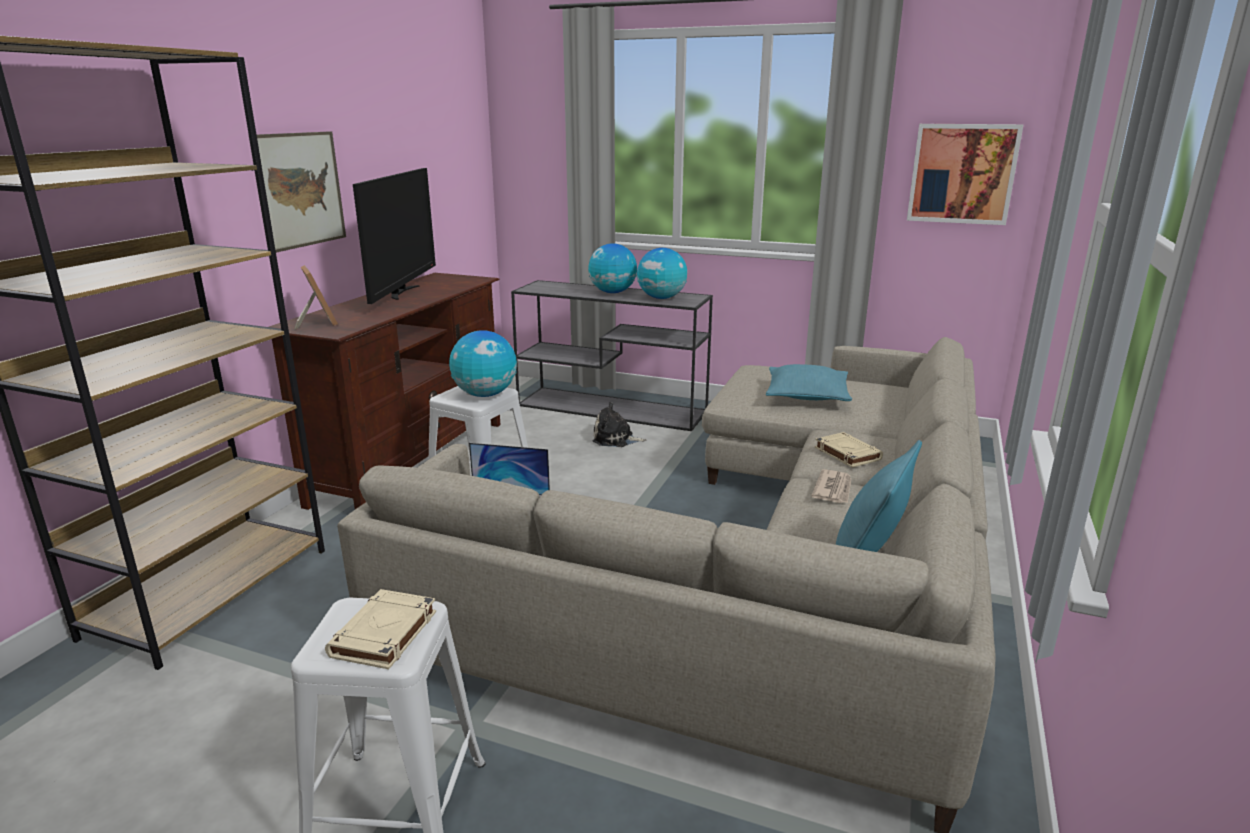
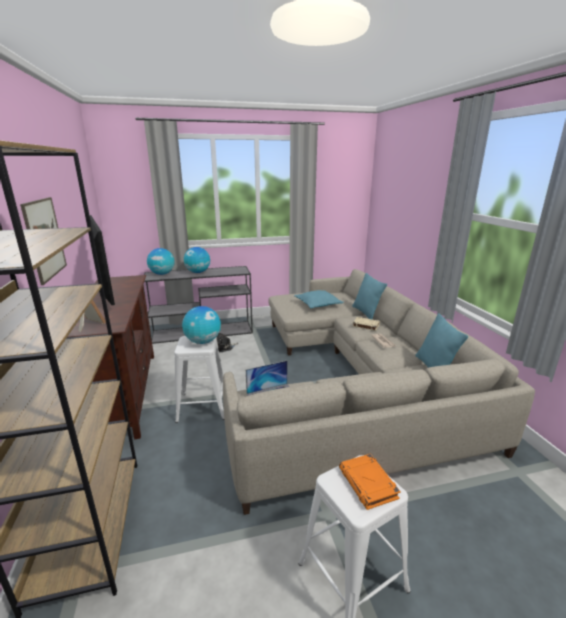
camera: 35 degrees left, 0 degrees up
(384, 635) = (368, 484): beige book -> orange book
(661, 298) = (226, 271): globe -> globe (162, 274)
(891, 433) = (366, 313): none -> turquoise pillow
(962, 174) = (342, 201): picture -> none

